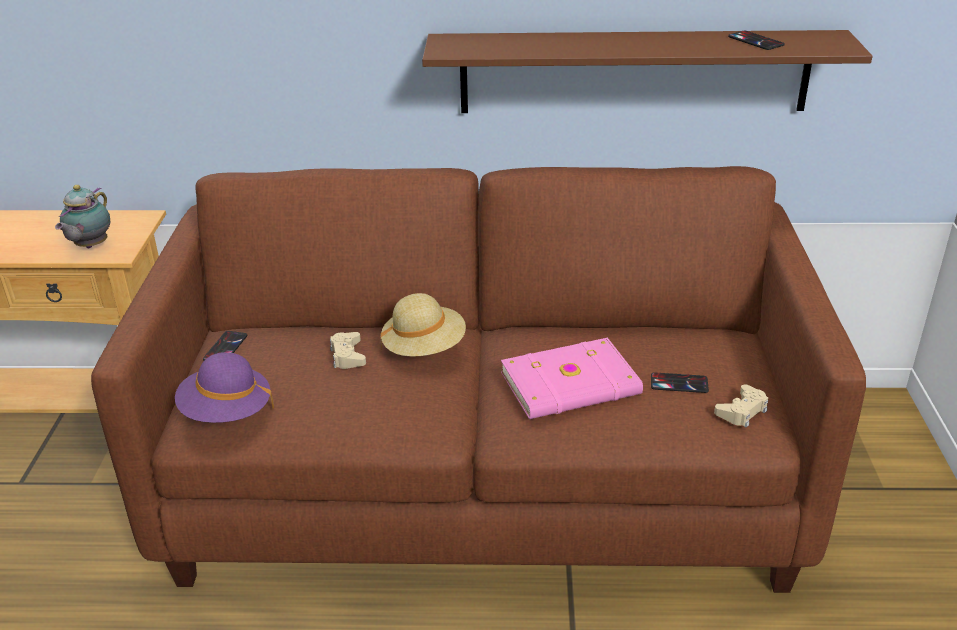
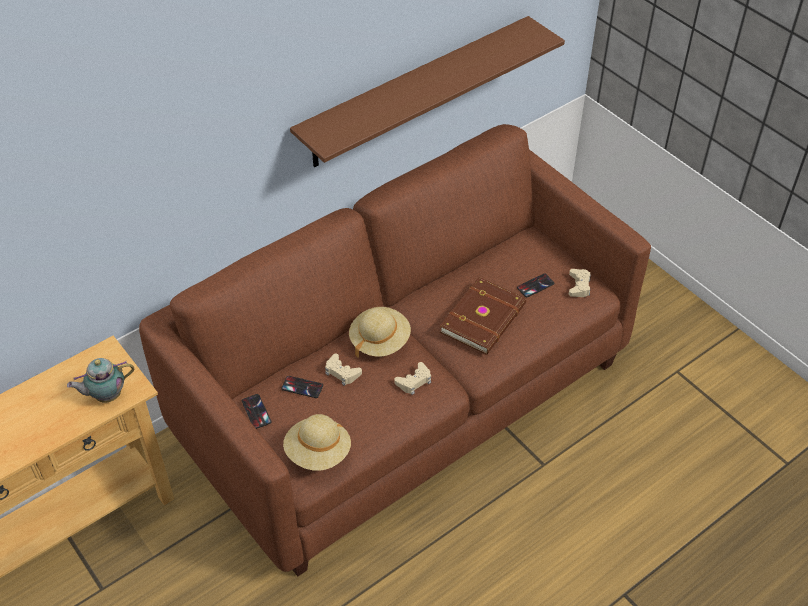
camera: 40 degrees left, 15 degrees up
(90, 246) = (106, 395): teapot -> teapot turned 90 degrees clockwise
(226, 412) = (318, 453): purple hat -> beige hat
(411, 402) = (414, 381): none -> beige game controller
(572, 385) = (484, 319): pink book -> brown book
(756, 41) = (493, 51): phone -> phone (302, 387)

